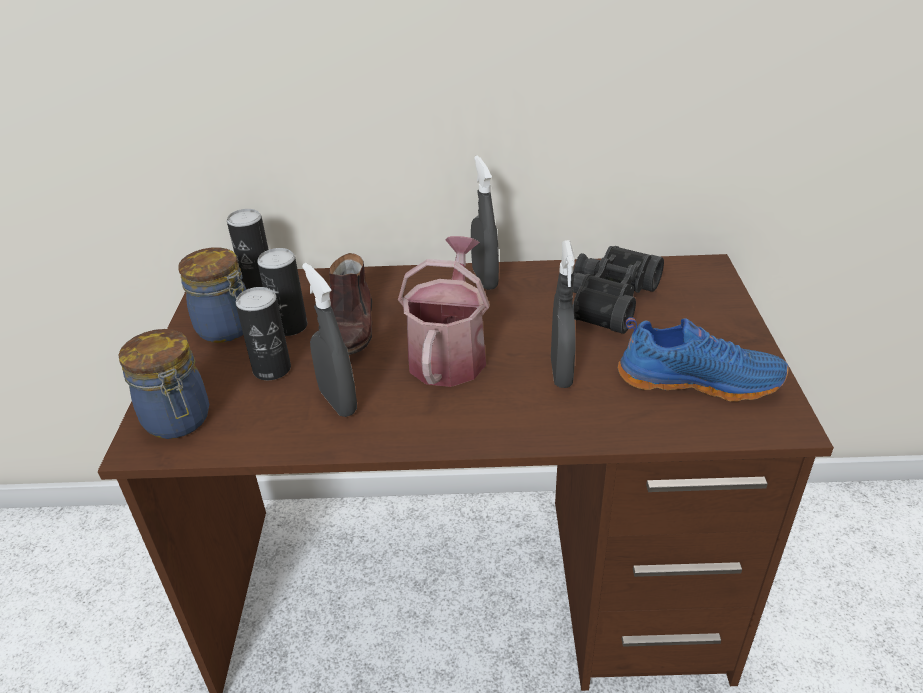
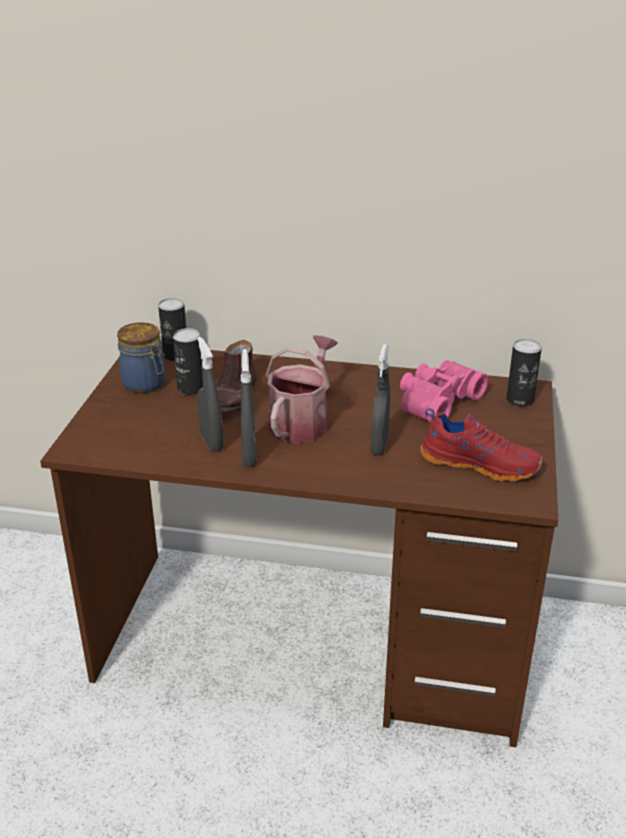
camera: 10 degrees right, 5 degrees down
(178, 421) = (99, 438): jar -> none
(272, 369) = (170, 415): can -> can (520, 400)
(485, 279) = (348, 374): grey spray bottle -> grey spray bottle (249, 456)
(605, 299) = (436, 401): black binoculars -> pink binoculars
(698, 380) = (480, 464): blue shoe -> red shoe

